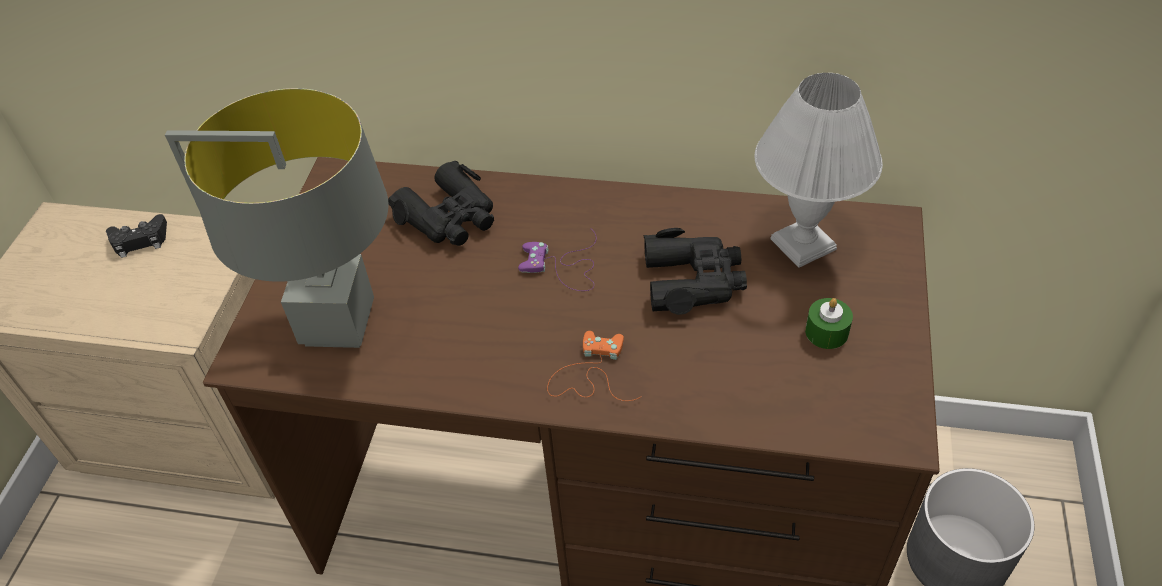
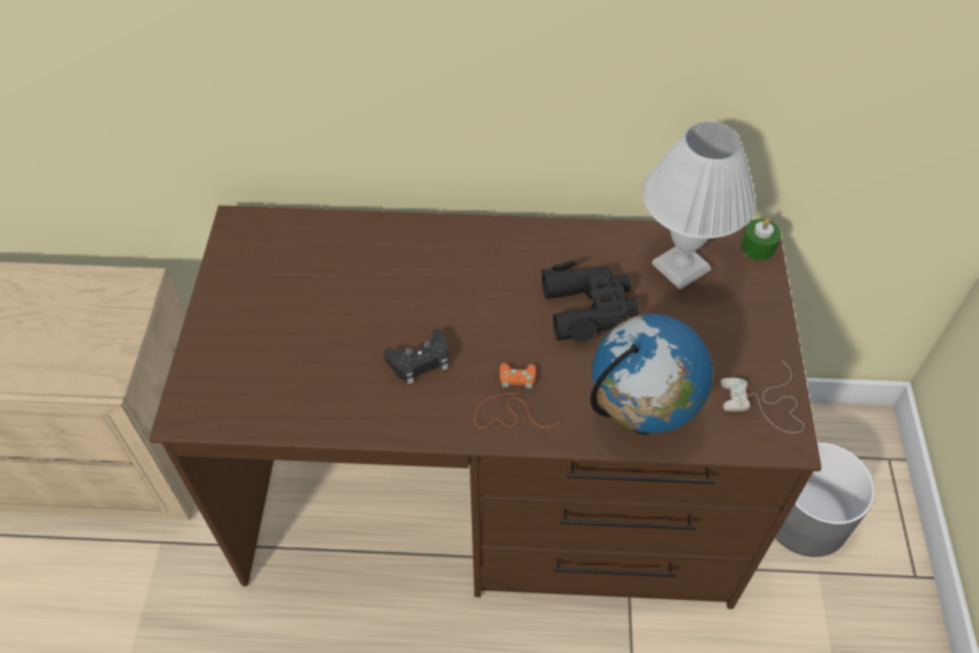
camera: 10 degrees left, 5 degrees up
(140, 240) = (46, 294): black game controller -> black game controller (420, 361)
(337, 325) = (268, 373): grey table lamp -> none
(449, 217) = (356, 259): black binoculars -> none
(563, 266) = (470, 302): purple game controller -> none
(734, 401) = (640, 419): none -> globe
(826, 332) = (711, 349): green candle -> green candle (758, 247)
(881, 395) = (765, 403): none -> white game controller

